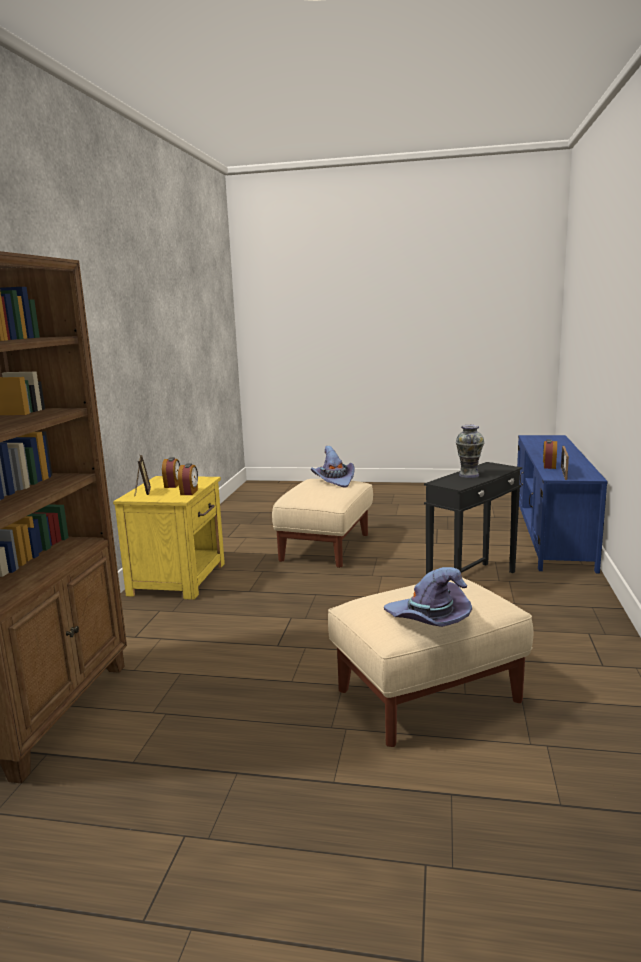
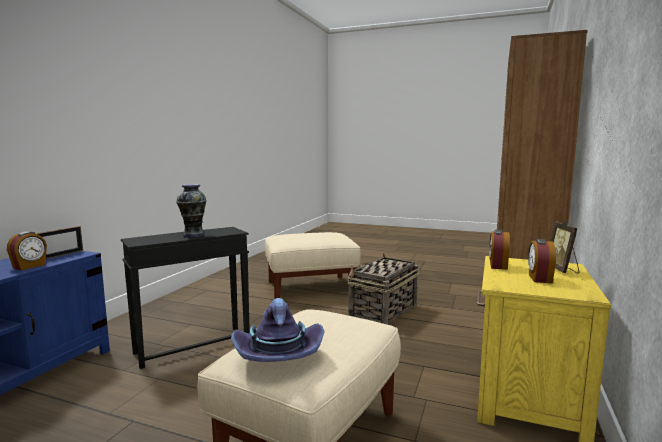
camera: 170 degrees left, 5 degrees down
(287, 652) = (383, 311): none -> basket
(428, 620) = (318, 232): purple hat -> none

